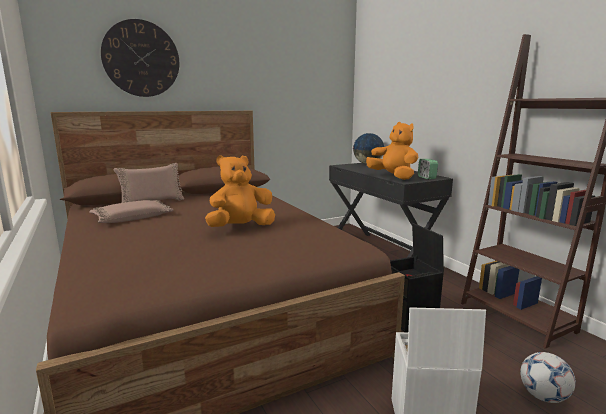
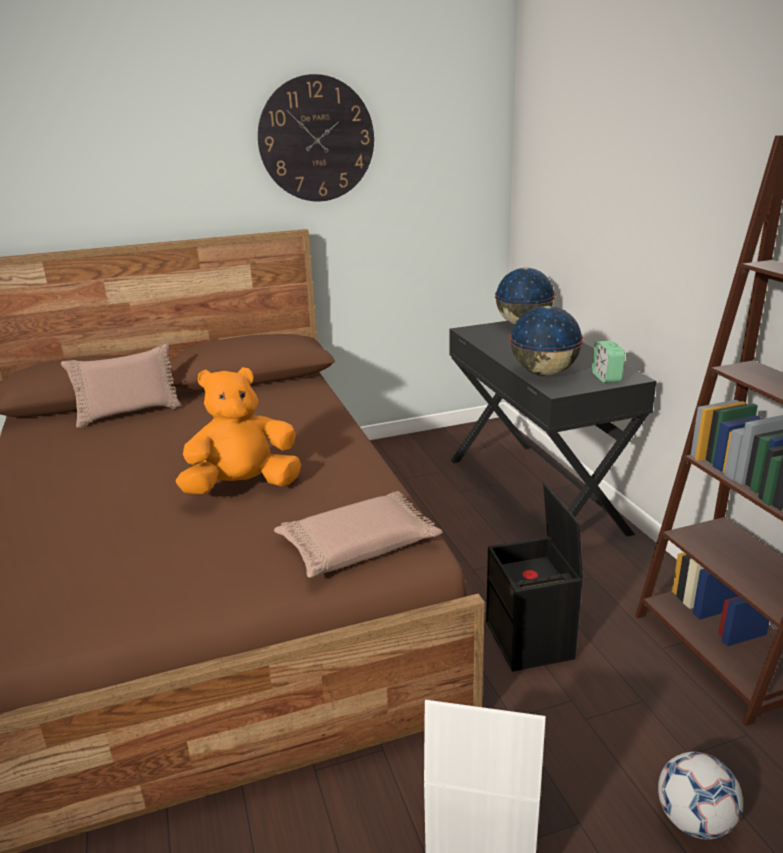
camera: 10 degrees right, 10 degrees up
(132, 216) = (87, 449): beige pillow -> beige pillow (358, 541)
(141, 59) = (104, 154): wall clock -> wall clock (316, 139)
(393, 177) = (544, 373): orange plush toy -> globe

